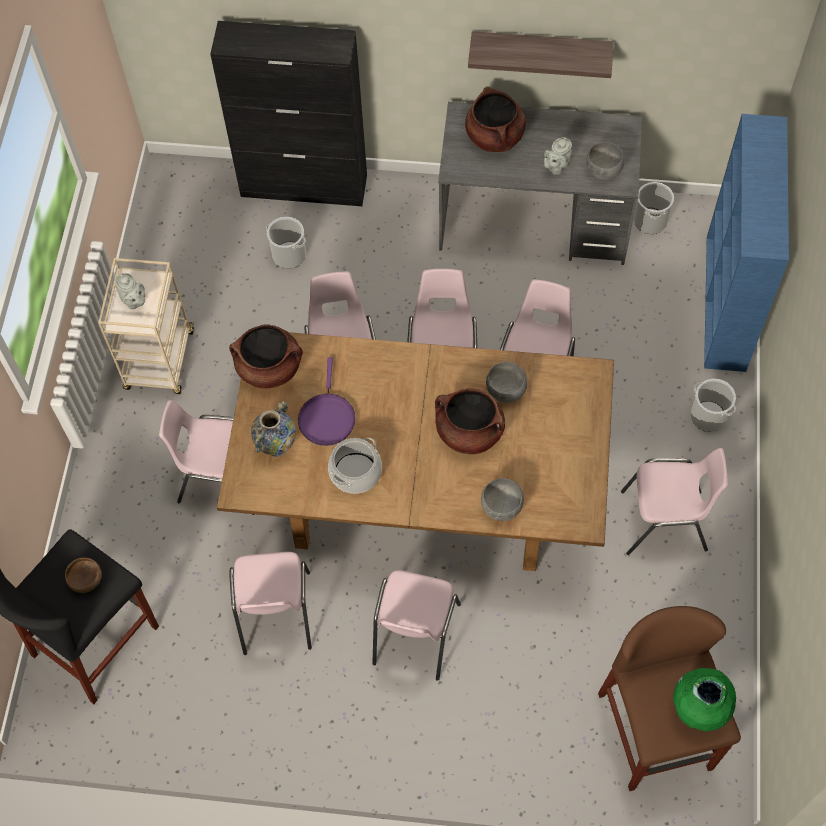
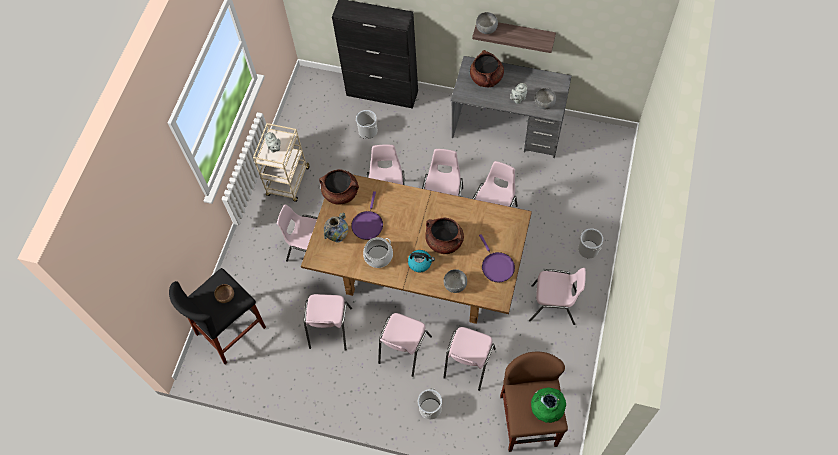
camera: 10 degrees right, 0 degrees up
(432, 475) = (420, 263): none -> kettle
(505, 392) = (468, 222): grey bowl -> grey bowl (486, 30)
(533, 644) = (468, 363): none -> pink chair
(569, 464) = (496, 266): none -> purple frying pan
(650, 221) = (573, 134): bucket -> bucket (430, 408)
(726, 304) = (609, 187): blue bookcase -> none

